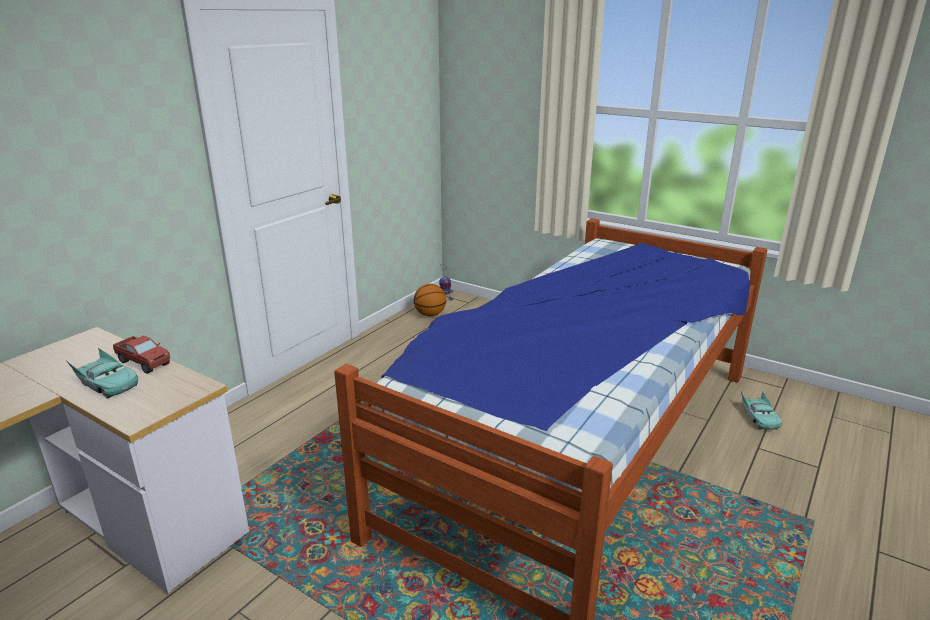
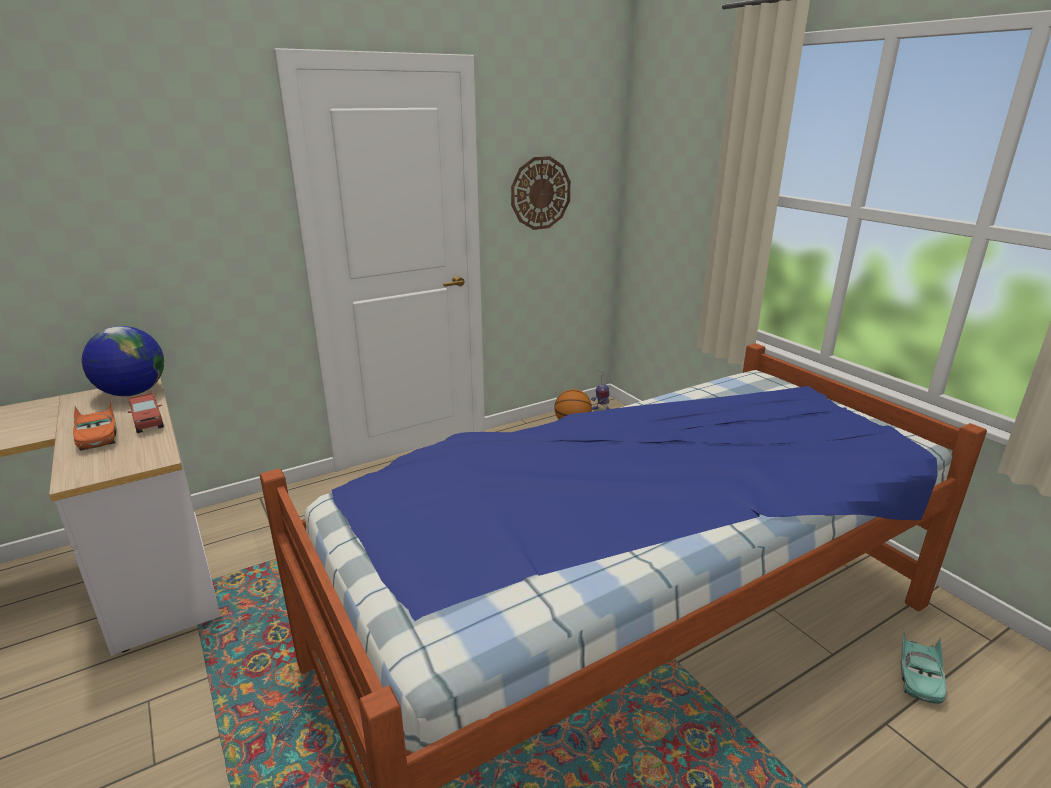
camera: 25 degrees right, 0 degrees up
(87, 344) = (132, 393): none -> globe
(107, 384) = (98, 435): turquoise toy car -> orange toy car
(386, 114) = (540, 193): none -> wall clock

